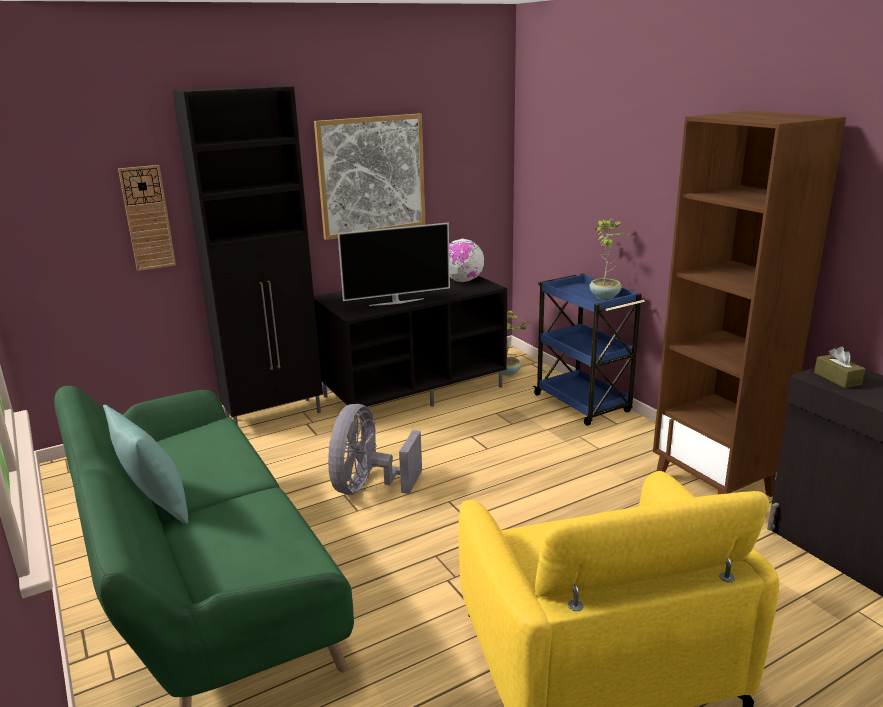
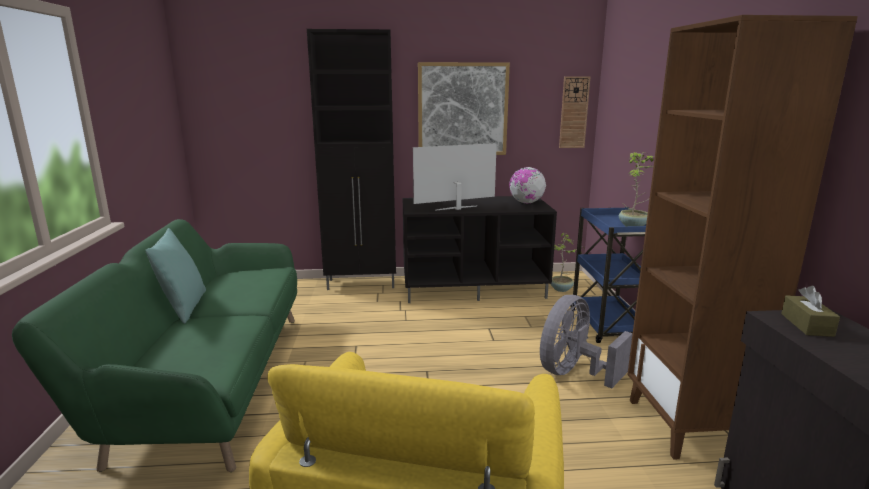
camera: 25 degrees right, 5 degrees down
(147, 218) = (288, 123): wall clock -> wall clock (574, 112)
(368, 487) = (377, 344): grey fan -> grey fan (574, 373)
(396, 302) = (456, 208): television -> television turned 150 degrees clockwise

